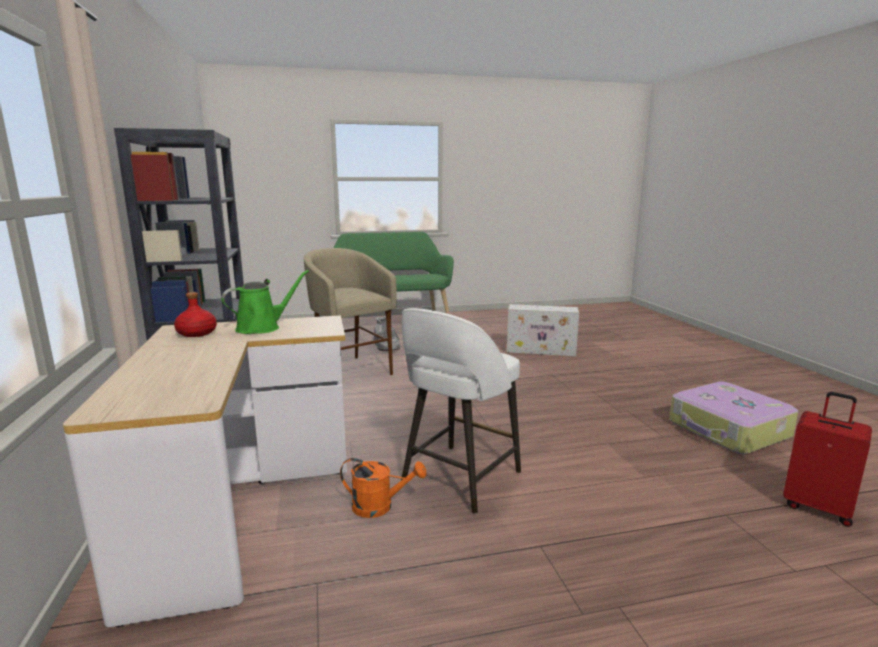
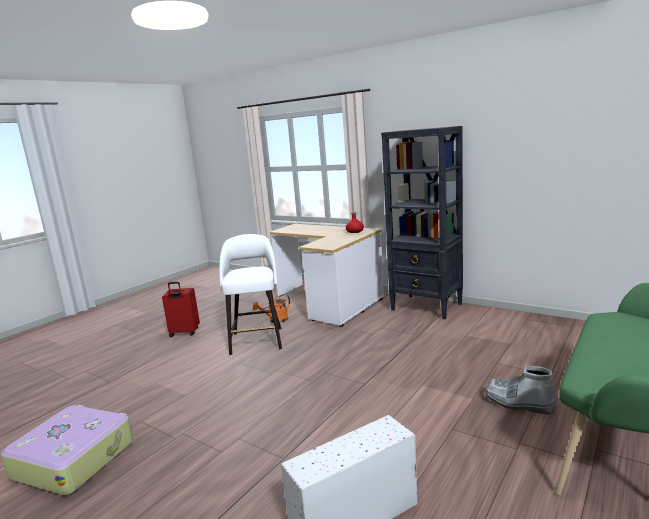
camera: 140 degrees right, 0 degrees up
(262, 327) = (341, 238): green watering can -> none
(350, 371) = (457, 360): beige stool -> none
(818, 507) = (46, 409): red suitcase -> red suitcase (184, 333)

